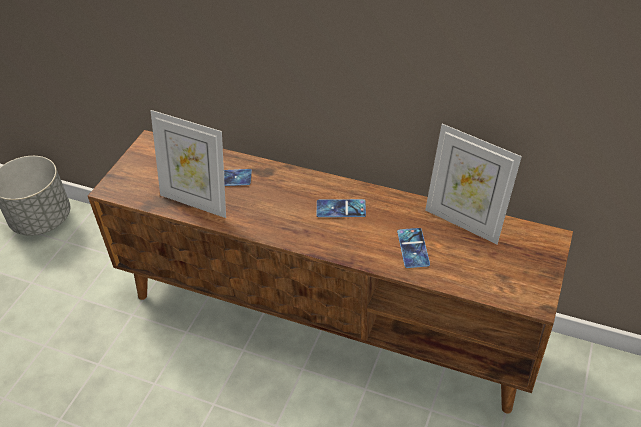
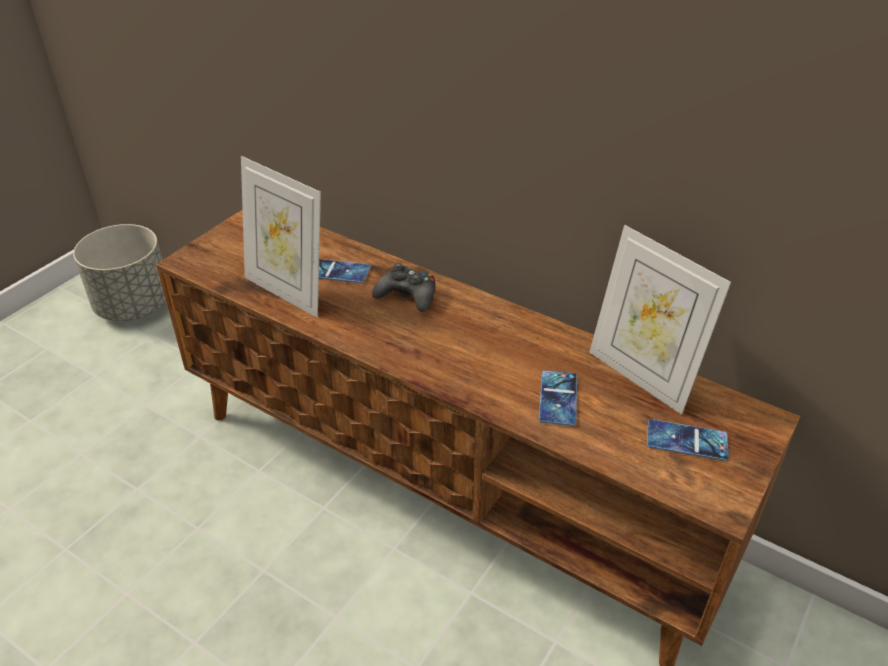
camera: 10 degrees right, 5 degrees down
(285, 189) = (407, 295): none -> black game controller
(341, 209) = (473, 331): phone -> phone (687, 440)

